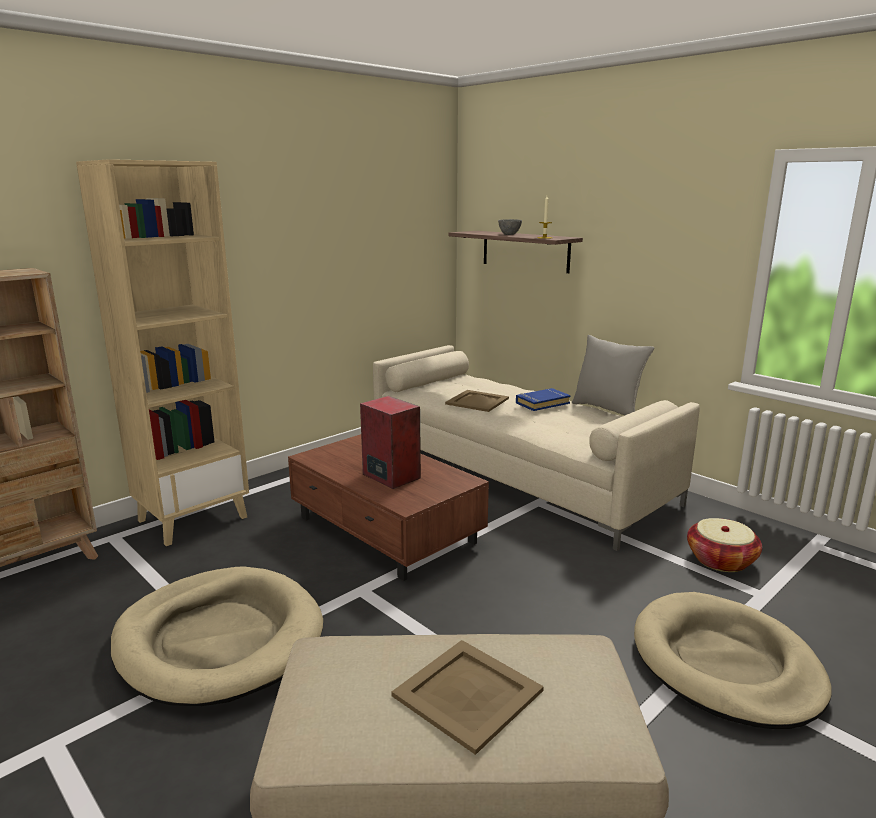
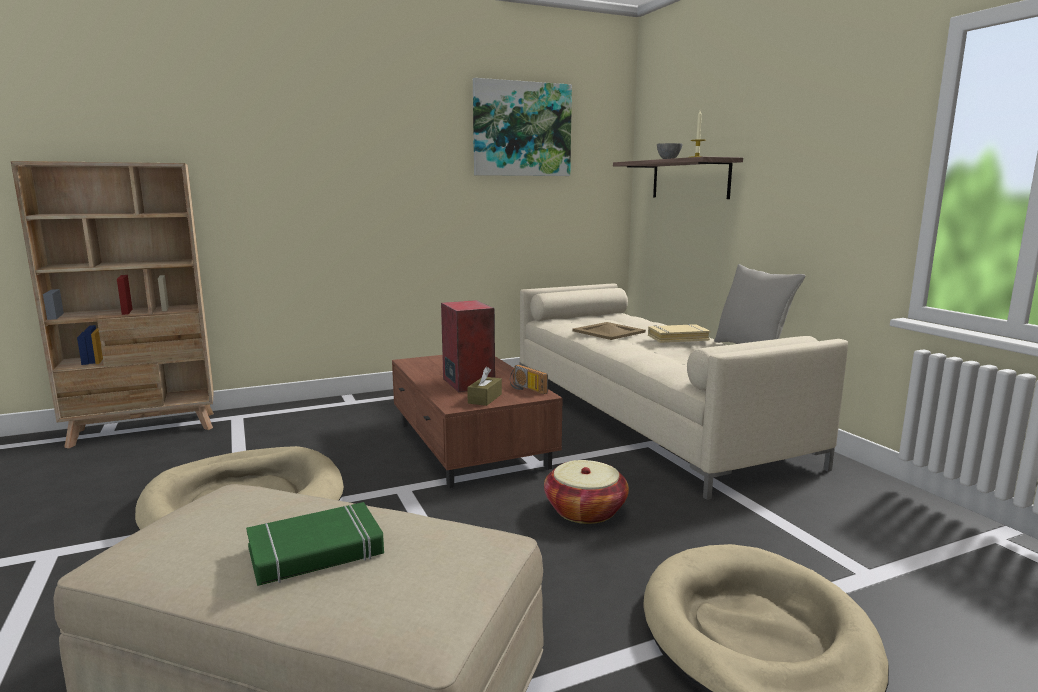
camera: 20 degrees right, 5 degrees down
(193, 518) = (310, 412): beige bookcase -> none
(364, 202) = (522, 129): none -> picture
(424, 493) = (485, 398): none -> brown tissue box
(449, 476) = (526, 389): none -> radio
(469, 693) = (316, 552): beige tray -> green book
(542, 403) = (677, 338): blue book -> beige book
(721, 560) = (837, 530): basket -> basket (585, 511)

